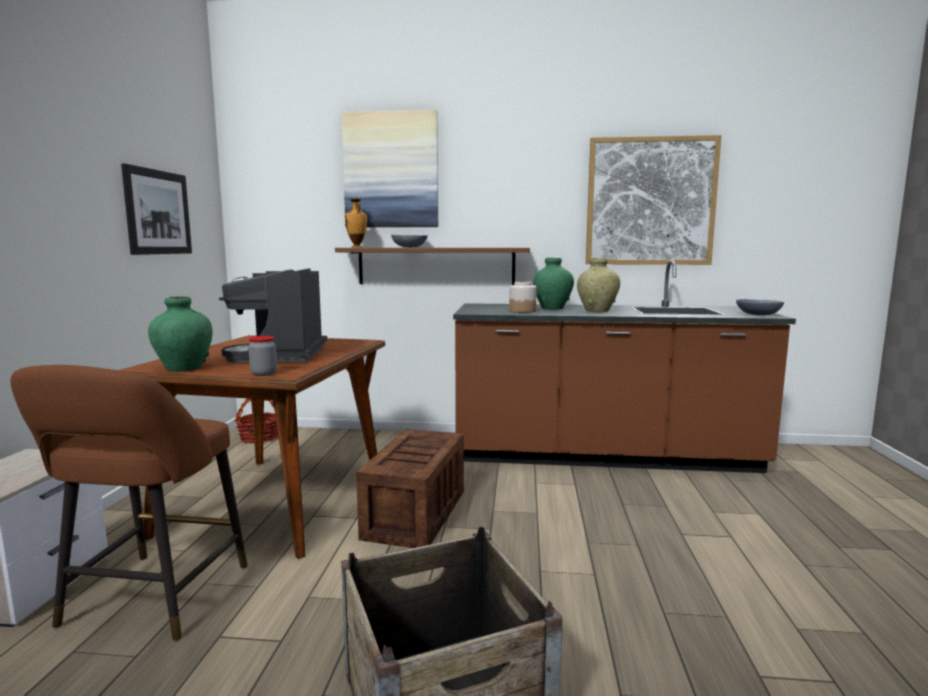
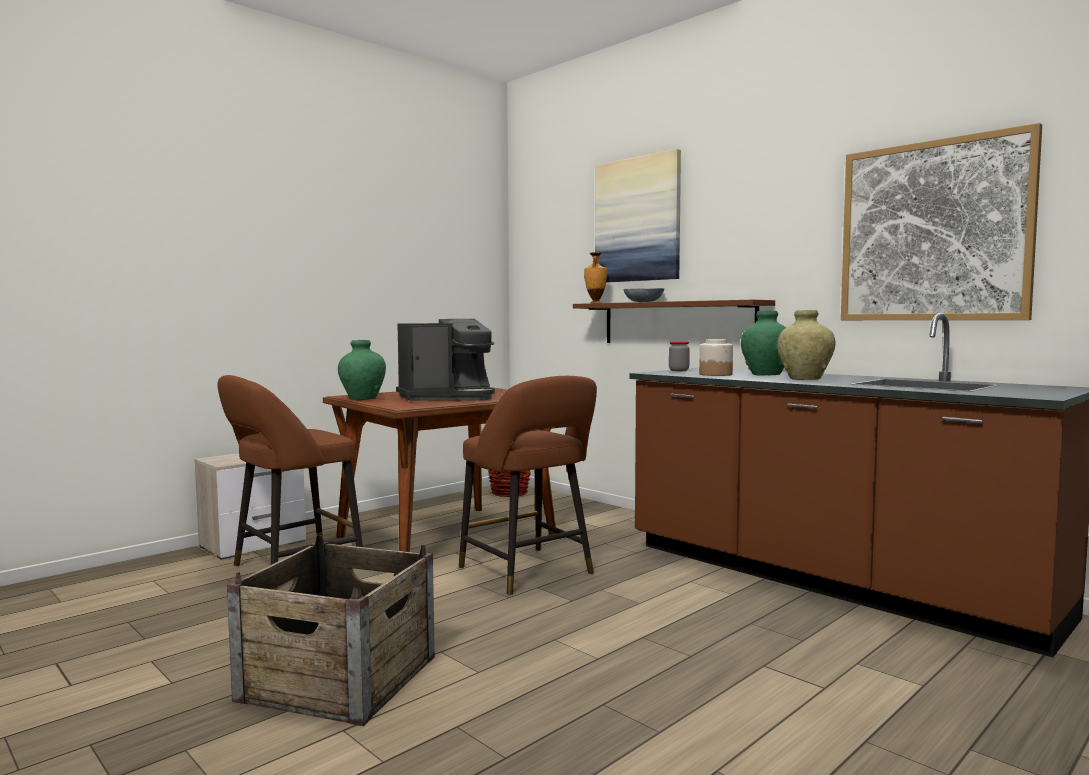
camera: 40 degrees right, 5 degrees down
(158, 212) = (426, 274): picture -> none
(263, 373) = (393, 405): jar -> jar (678, 370)
(282, 355) = (448, 398): coffee machine -> coffee machine turned 150 degrees counterclockwise
(415, 514) = (529, 573): crate -> brown stool
(758, 315) = (1025, 394): grey bowl -> none

